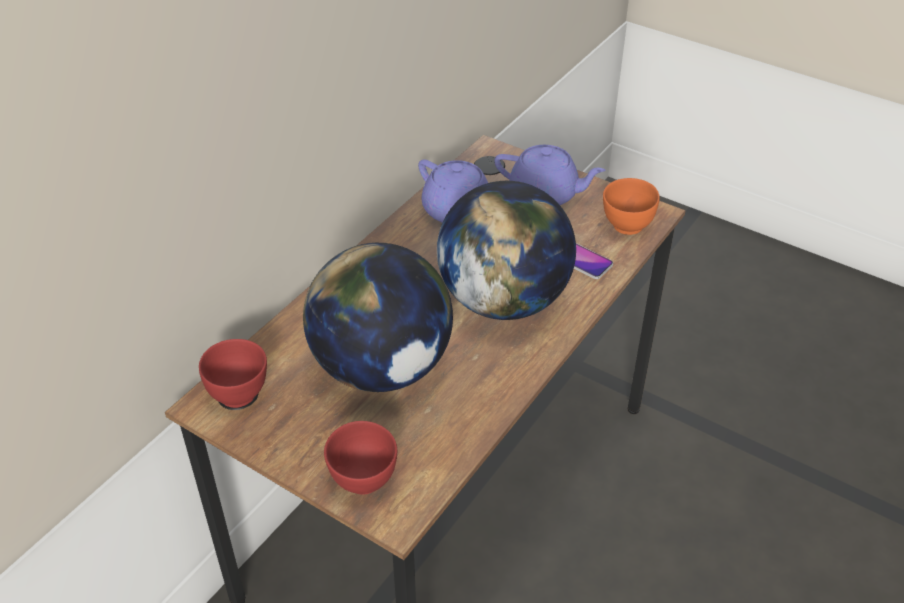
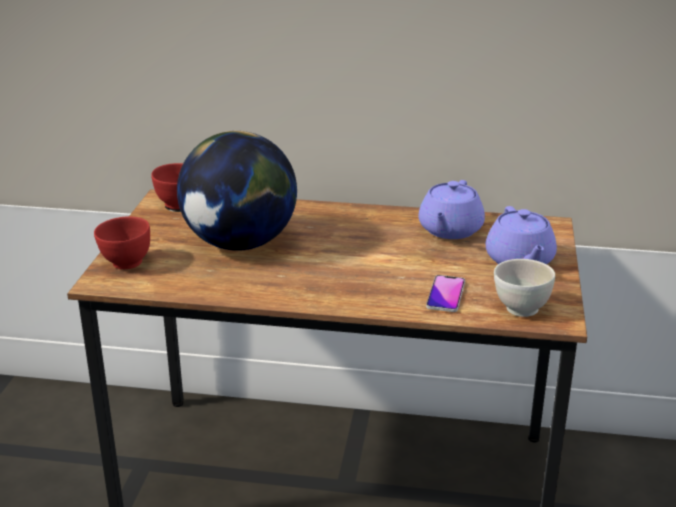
camera: 65 degrees right, 15 degrees down
(503, 300) = (357, 272): globe -> none
(626, 226) = (520, 309): orange bowl -> white bowl

